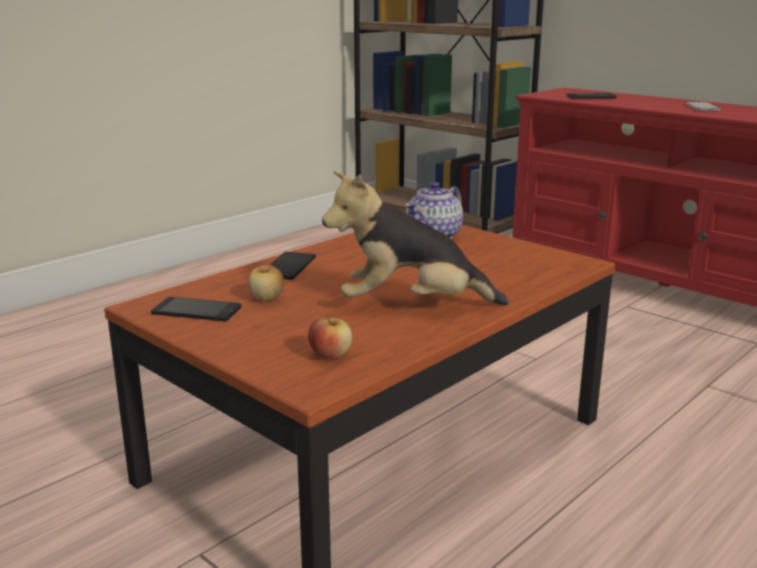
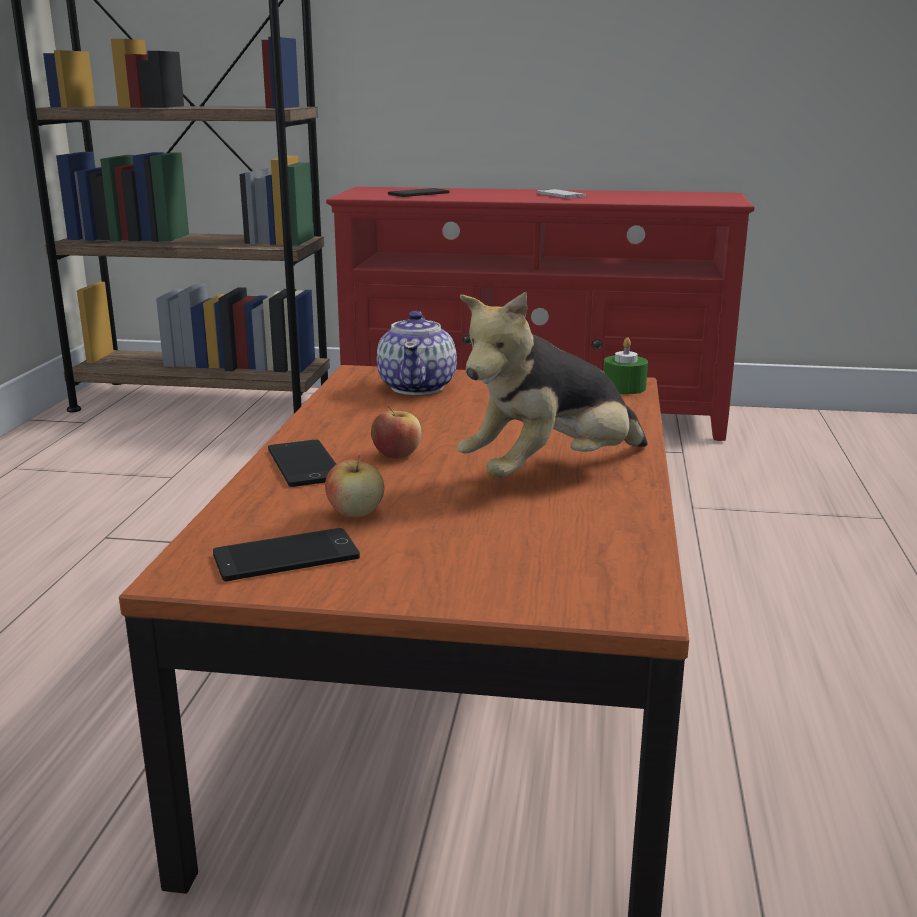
camera: 35 degrees left, 0 degrees up
(330, 355) = (576, 559): apple -> apple (396, 455)
(573, 264) = (624, 388): none -> green candle

